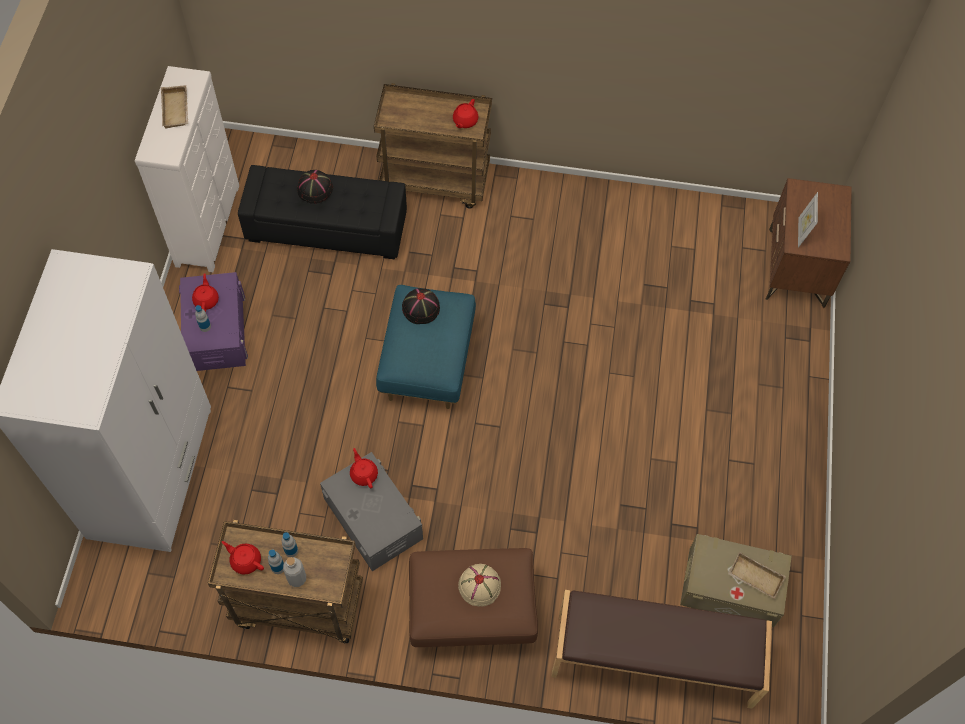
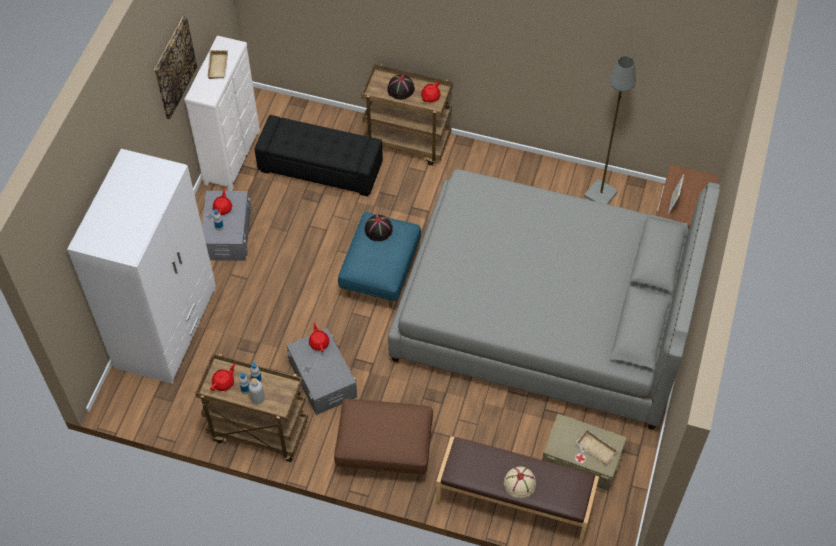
camera: 10 degrees right, 5 degrees down
(114, 119) = (174, 67): none -> picture
(216, 331) = (227, 233): purple storage box -> grey storage box
(245, 560) = (224, 382): red teapot -> red teapot turned 90 degrees clockwise
(315, 189) = (314, 137): black hat -> black hat (400, 89)
(479, 585) = (389, 426): beige hat -> beige hat (520, 483)
(649, 395) = (544, 315): none -> grey bed
(691, 222) = (600, 193): none -> grey floor lamp

